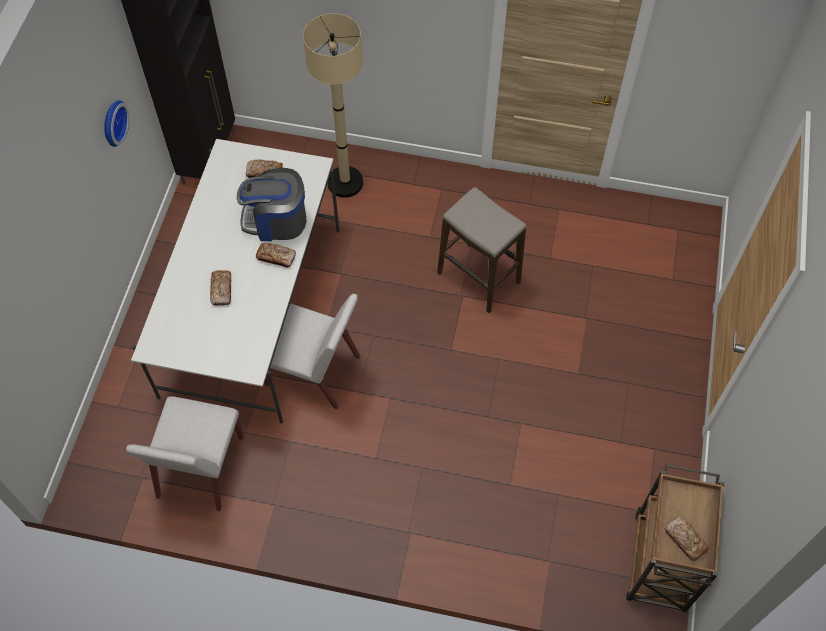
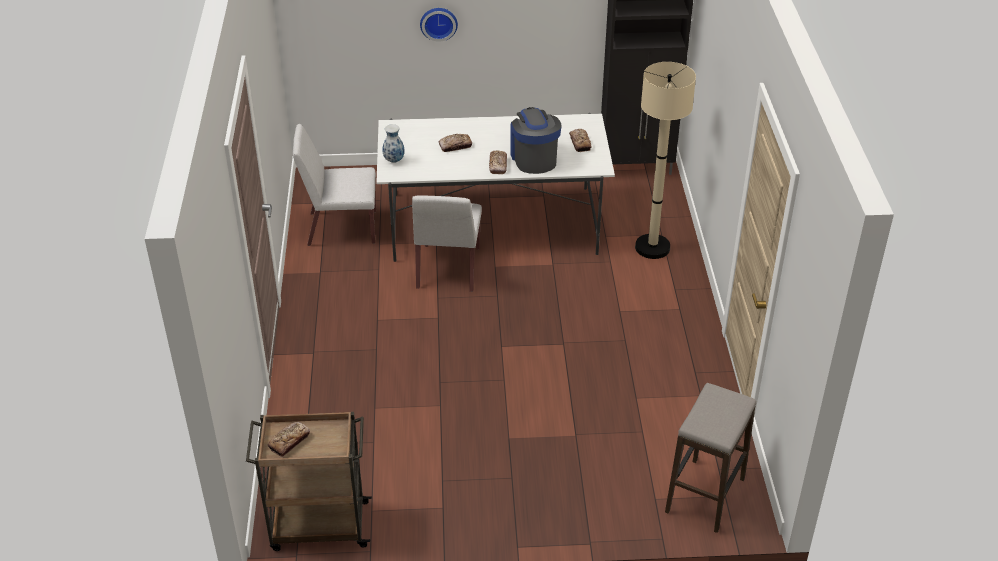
camera: 75 degrees right, 20 degrees down
(112, 122) = (542, 21): wall clock -> wall clock (438, 23)
(226, 358) = (394, 160): none -> vase
(478, 277) = (588, 351): stool -> stool (705, 495)

